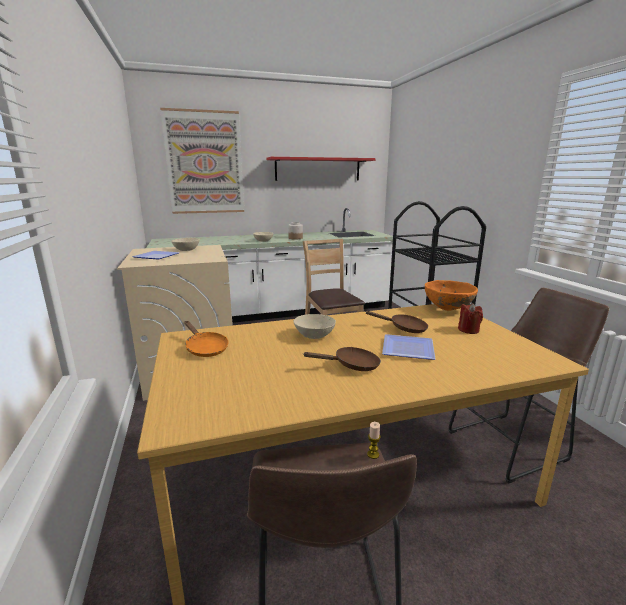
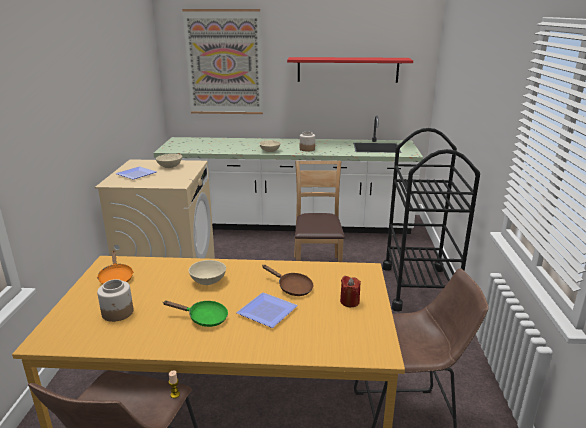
camera: 20 degrees right, 5 degrees up
(245, 378) = (118, 313): none -> jar
(352, 365) = (204, 318): brown frying pan -> green frying pan
(448, 309) = (363, 272): orange bowl -> none

